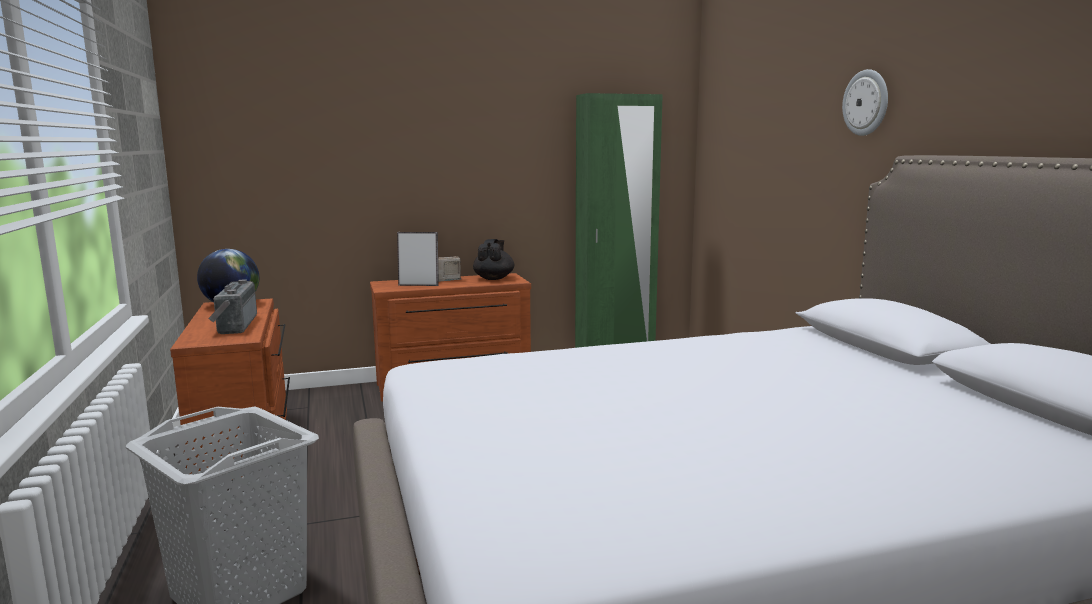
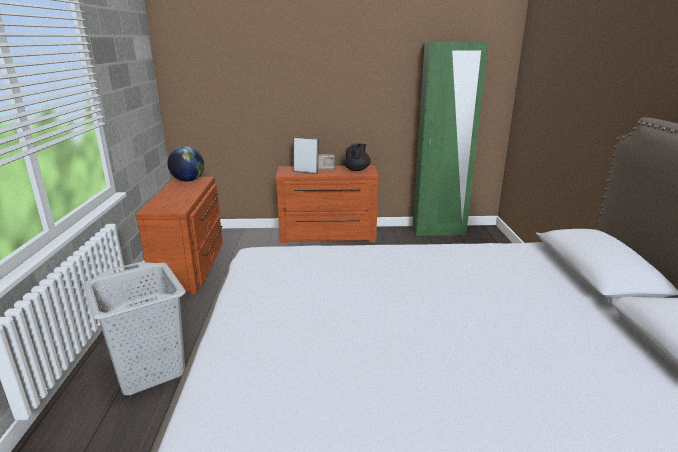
camera: 15 degrees right, 10 degrees up
(233, 325) = (179, 198): radio -> none
(866, 102) = (632, 64): wall clock -> none

